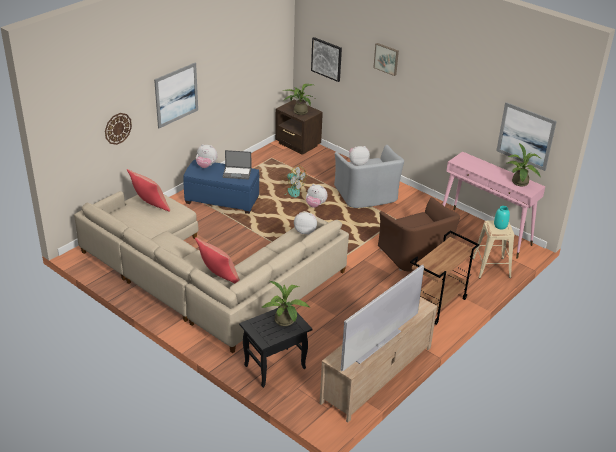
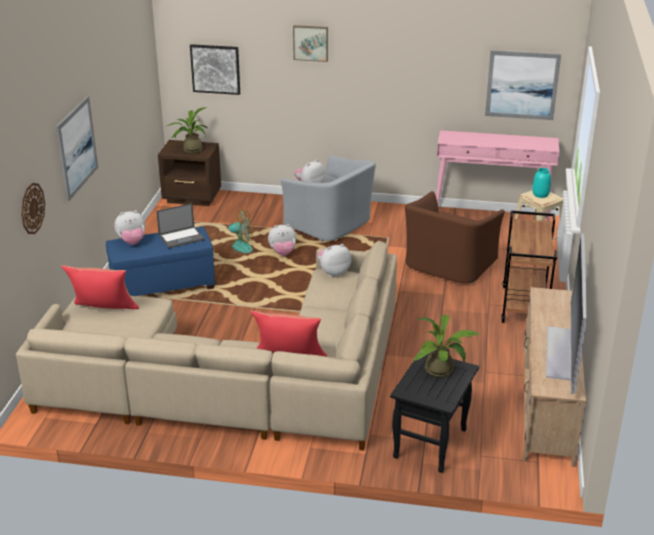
camera: 30 degrees left, 5 degrees down
(416, 255) = (448, 266): brown armchair -> brown armchair turned 90 degrees clockwise
(520, 183) = (533, 142): potted plant -> none

